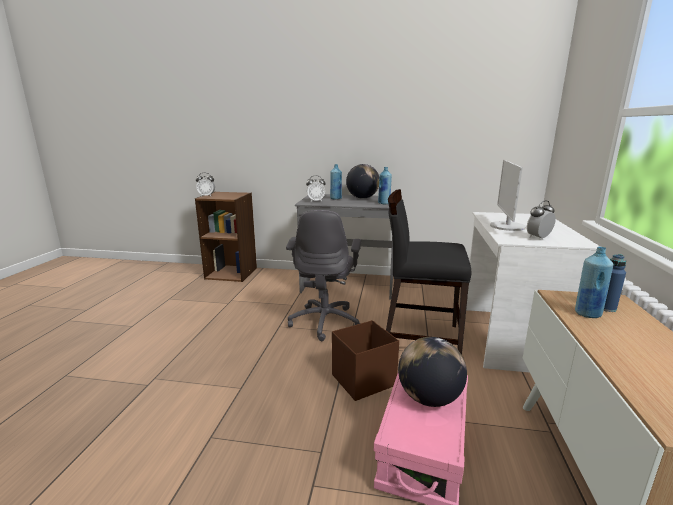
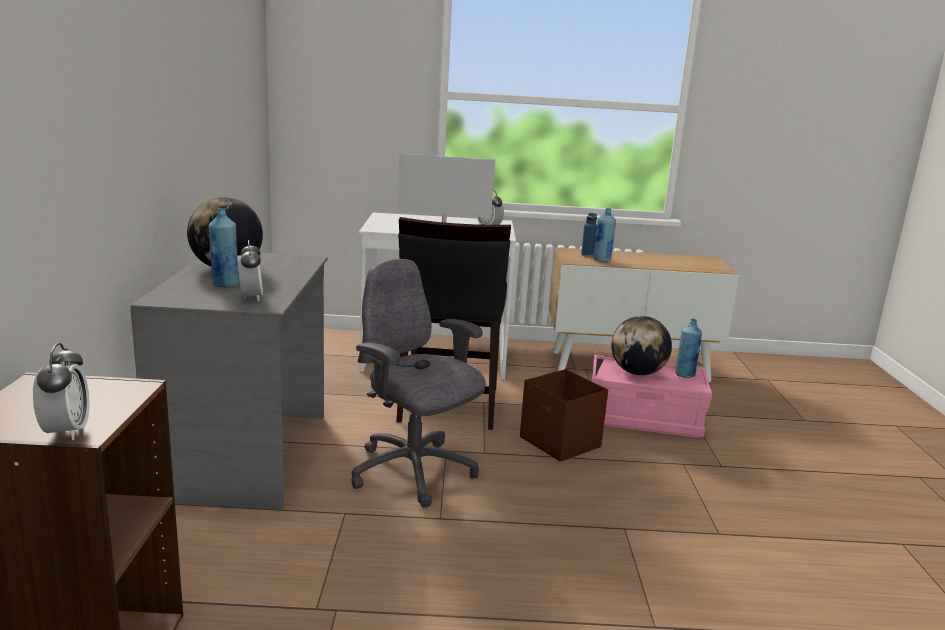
camera: 100 degrees left, 0 degrees up
(325, 321) = (413, 473): grey office chair -> grey office chair turned 135 degrees counterclockwise
(384, 203) = (289, 259): blue bottle -> blue bottle (685, 375)

